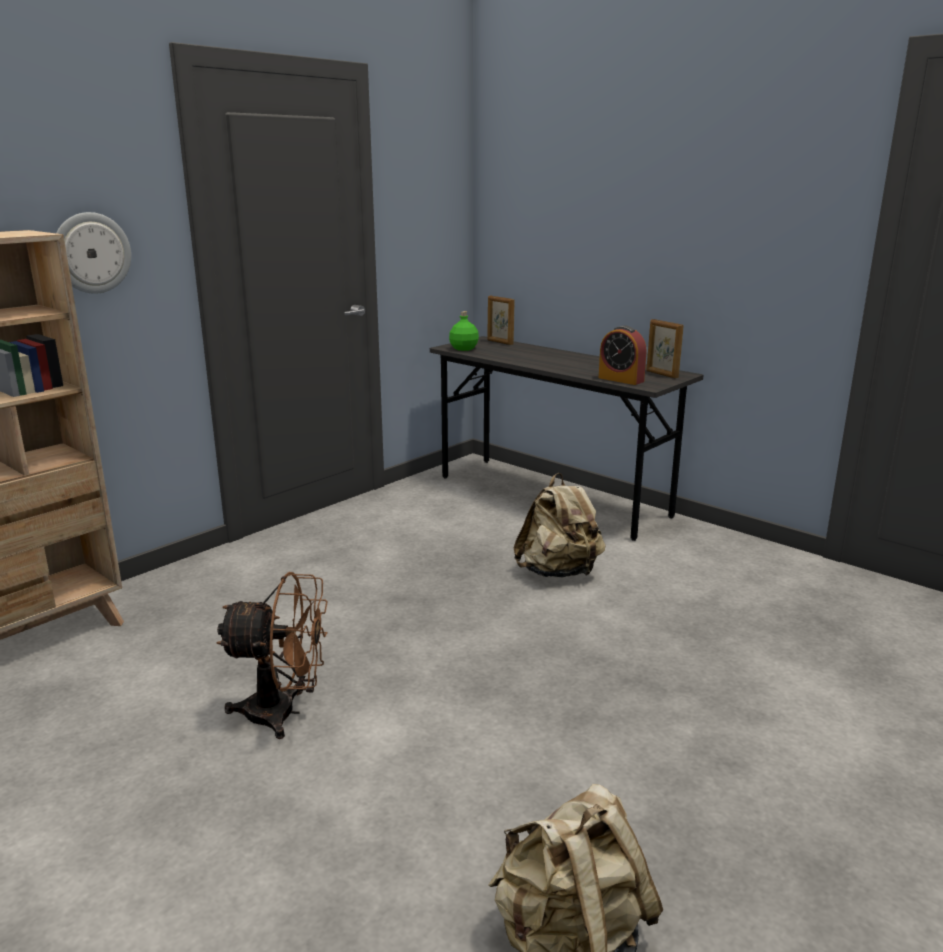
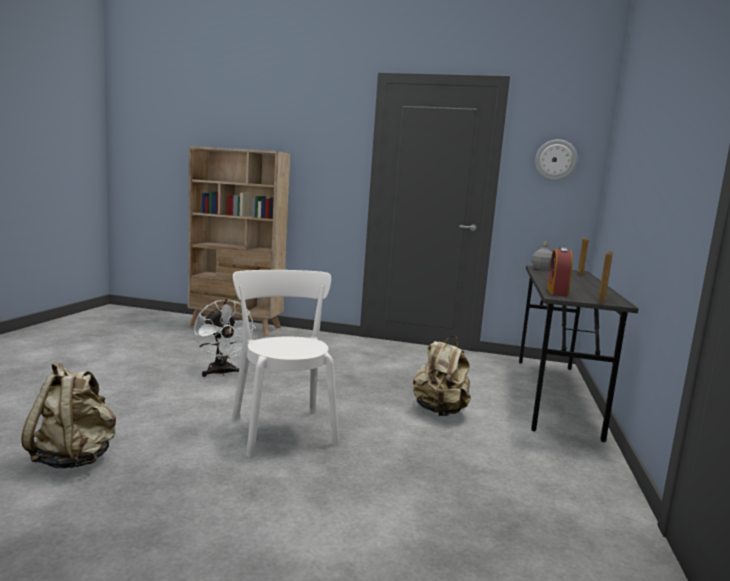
camera: 60 degrees right, 10 degrees down
(91, 253) = (319, 168): wall clock -> wall clock (555, 160)
(284, 713) = (222, 373): brown fan -> white fan
(463, 349) = (541, 269): green bottle -> grey bottle
(552, 699) = (282, 428): none -> white chair

